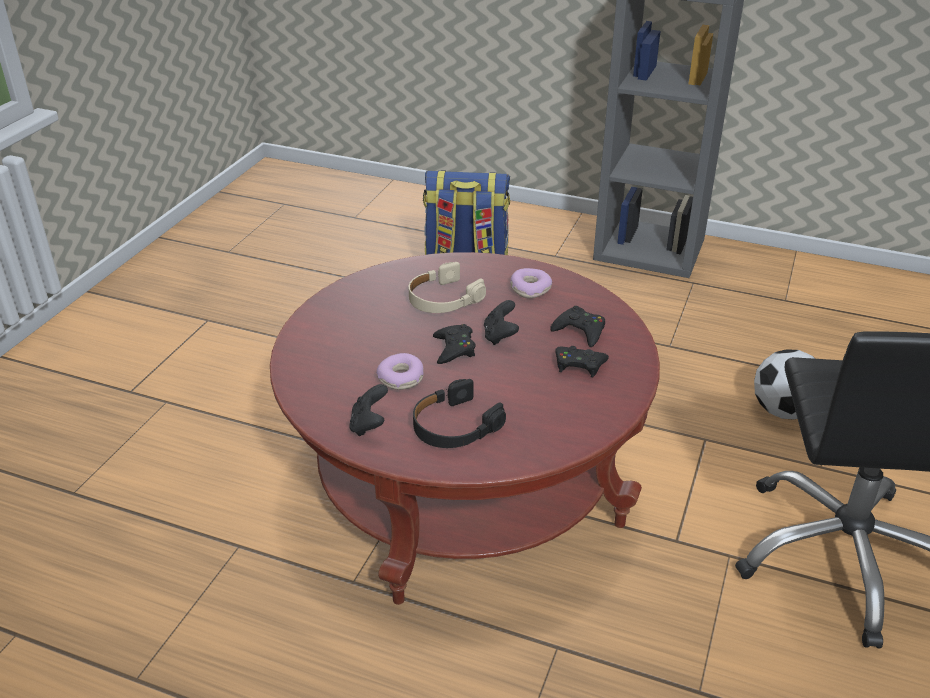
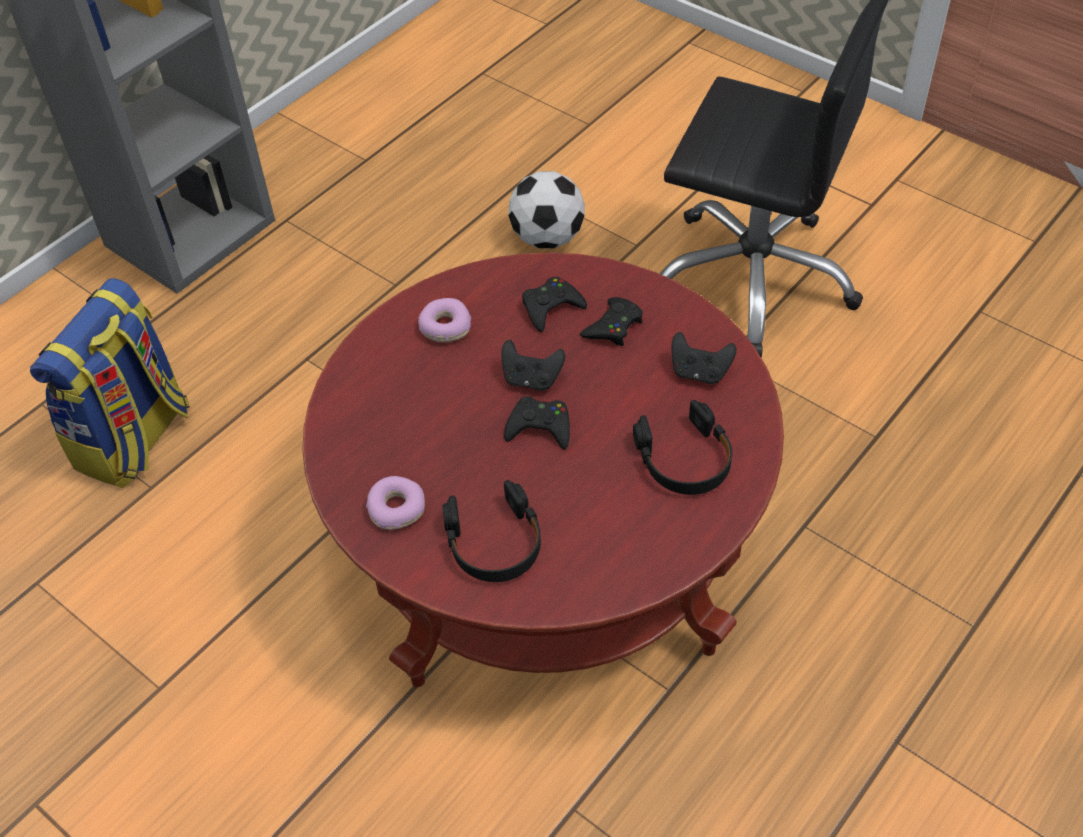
camera: 70 degrees left, 15 degrees up
(339, 349) = (494, 543): none -> black headphones
(369, 425) = (658, 537): black game controller -> black game controller (699, 372)
(401, 378) = (580, 490): donut -> donut (397, 508)
(443, 299) = (427, 414): beige headphones -> none

